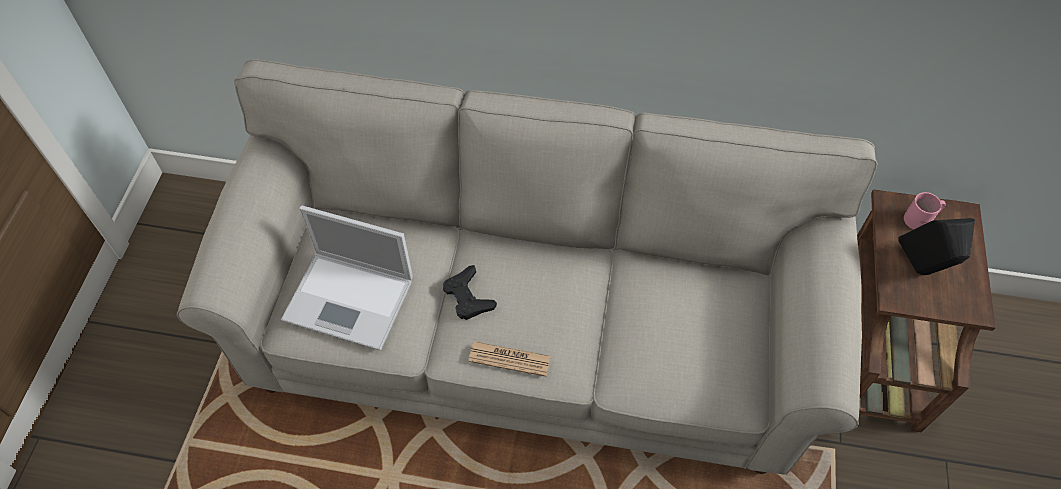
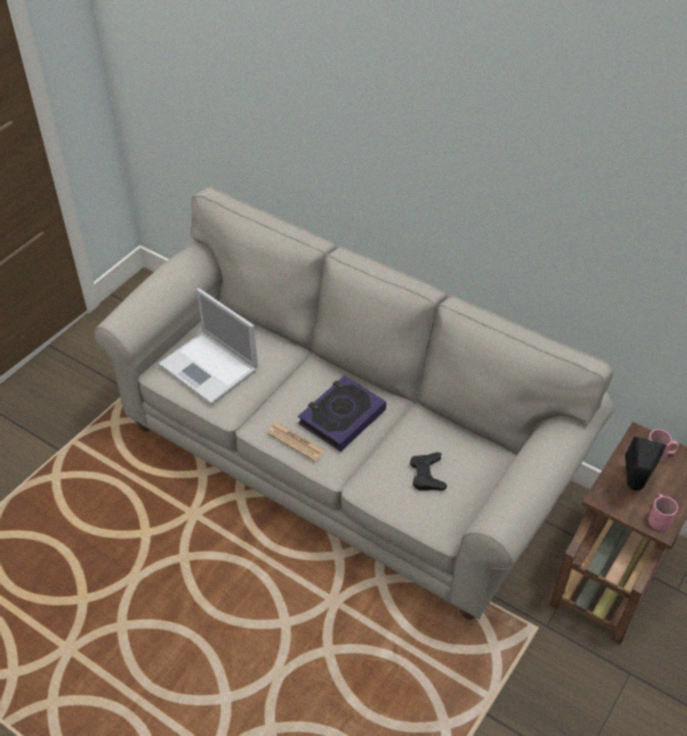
camera: 25 degrees right, 10 degrees down
(468, 297) = (290, 394): black game controller -> black game controller (427, 475)
(545, 303) = (341, 417): none -> book
(965, 296) = (659, 517): none -> pink mug

